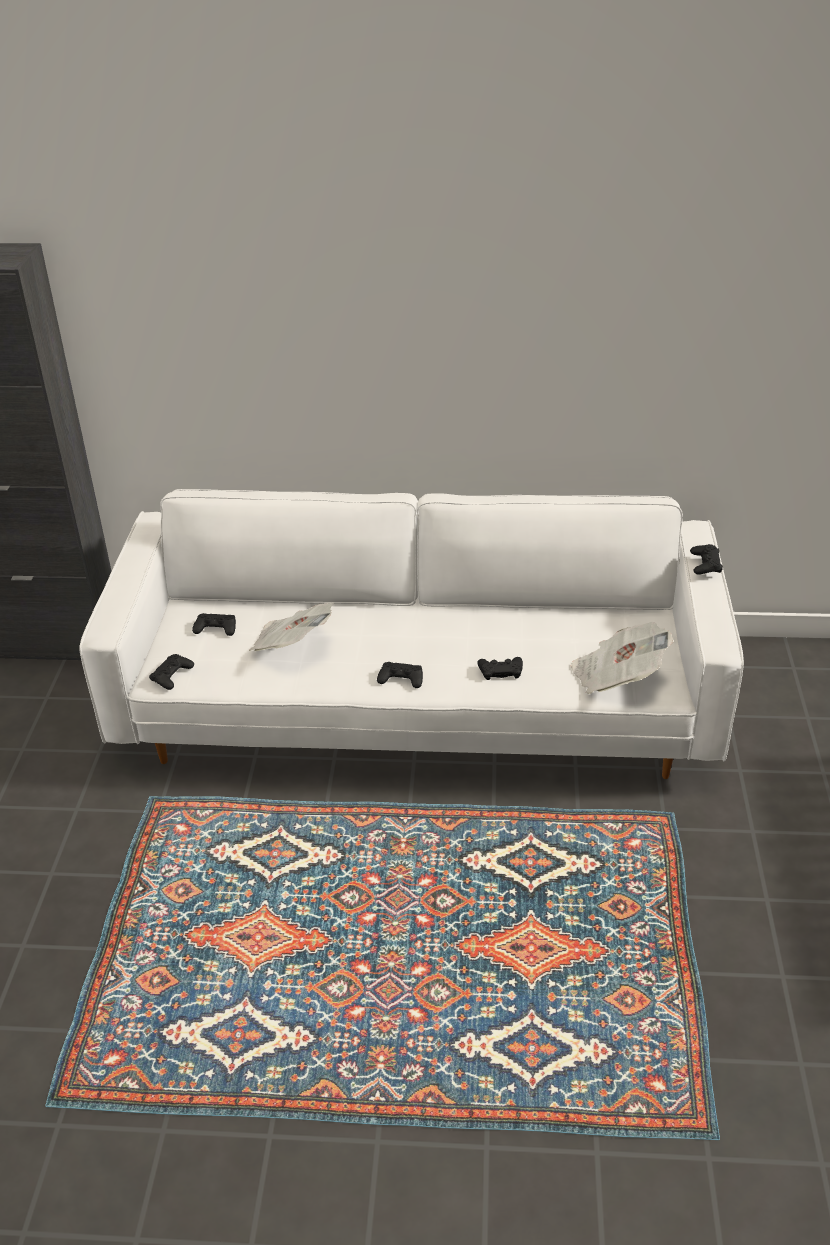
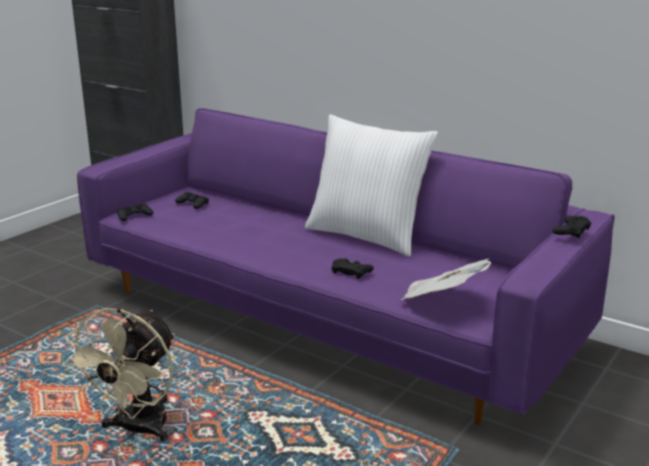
camera: 30 degrees right, 15 degrees down
(293, 645) = (227, 222): newspaper -> none
(376, 931) = (137, 430): none -> beige fan
(401, 679) = (273, 255): black game controller -> none
(418, 706) = (324, 315): white sofa -> purple sofa
(460, 610) = (366, 236): none -> white pillow

